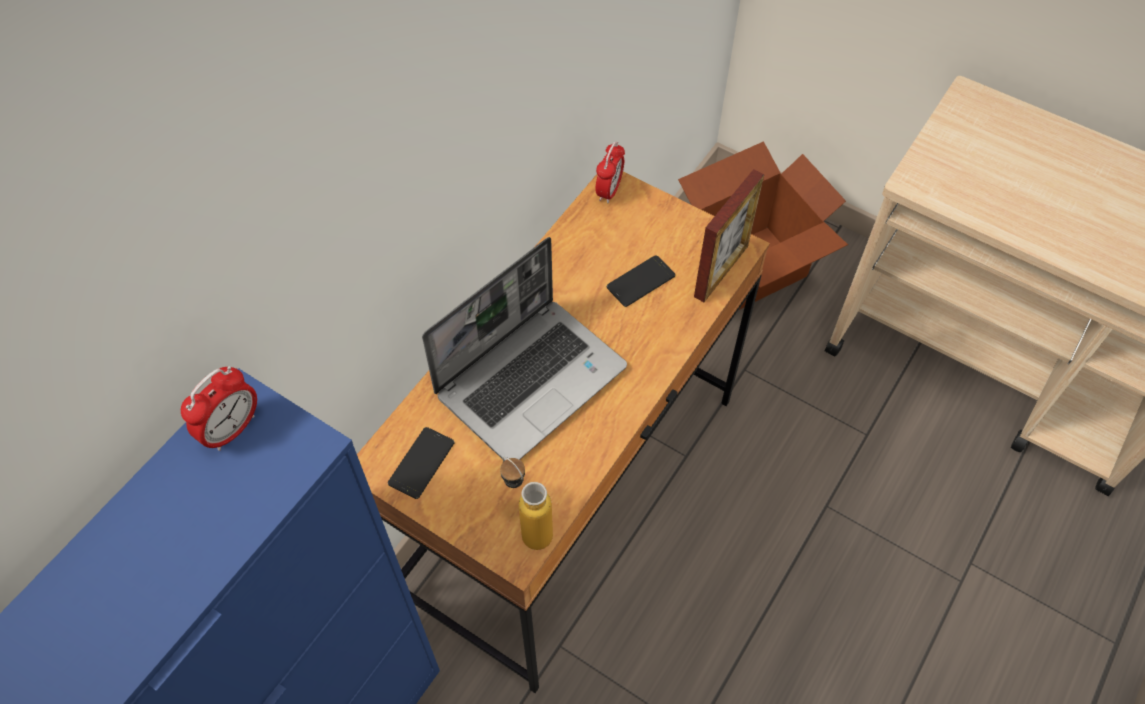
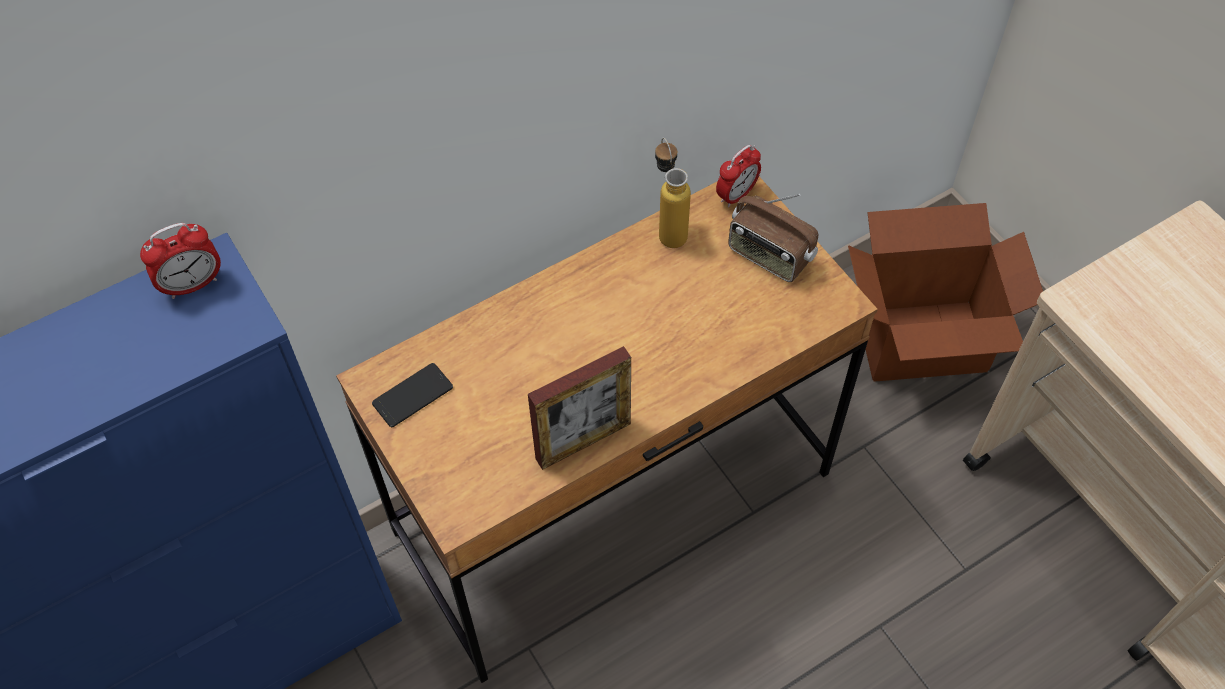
camera: 25 degrees right, 0 degrees up
(528, 527) = (479, 496): bottle -> bottle (668, 229)
(531, 379) = (558, 355): laptop -> none
(641, 281) = (718, 299): phone -> none
(662, 231) = (769, 256): none -> radio
(721, 271) = (808, 319): picture frame -> picture frame (583, 441)

